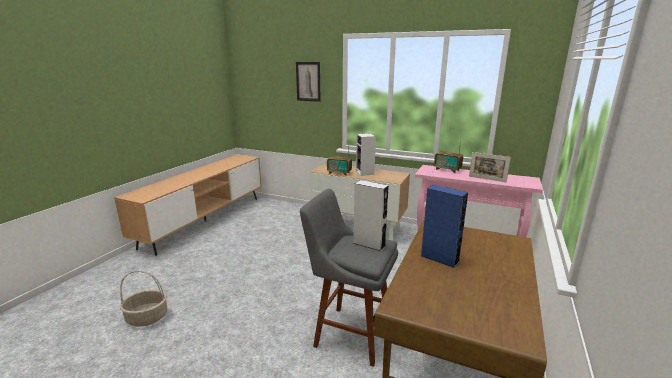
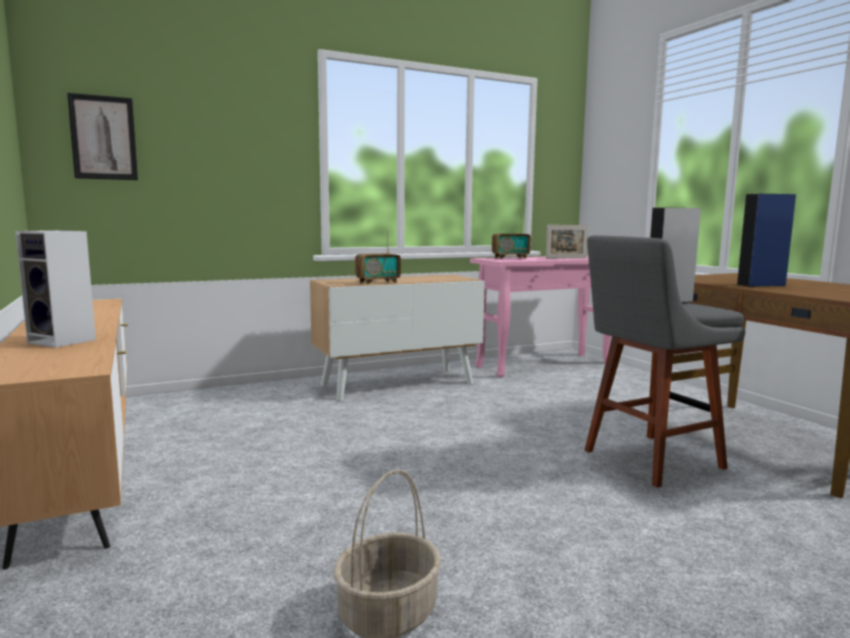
camera: 50 degrees left, 10 degrees down
(308, 81) = (248, 129): picture -> picture (103, 138)
(365, 173) = (408, 279): speaker -> speaker (64, 341)

